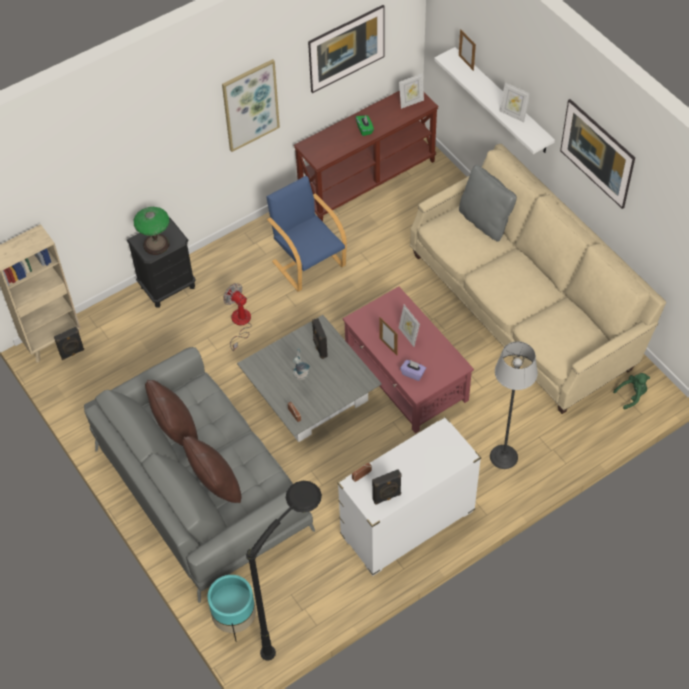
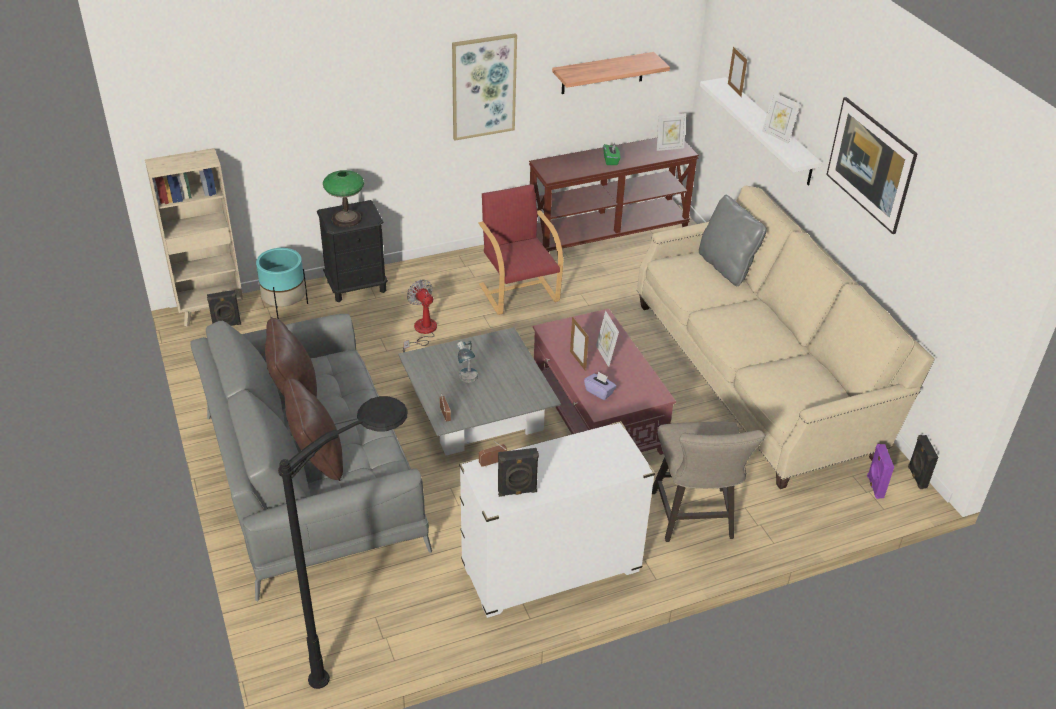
camera: 10 degrees right, 15 degrees down
(235, 620) = (293, 631): turquoise planter -> turquoise planter (285, 308)
(308, 262) = (519, 292): blue armchair -> red armchair
(319, 348) = (499, 357): black speaker -> black speaker (916, 477)
(347, 61) = (602, 73): picture -> shelf
(503, 457) = (694, 520): floor lamp -> beige stool
(632, 395) = (874, 486): green plush toy -> purple speaker

